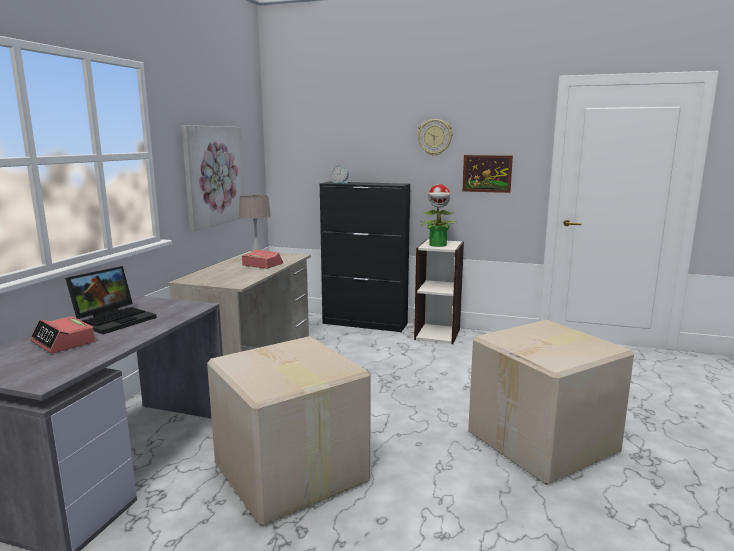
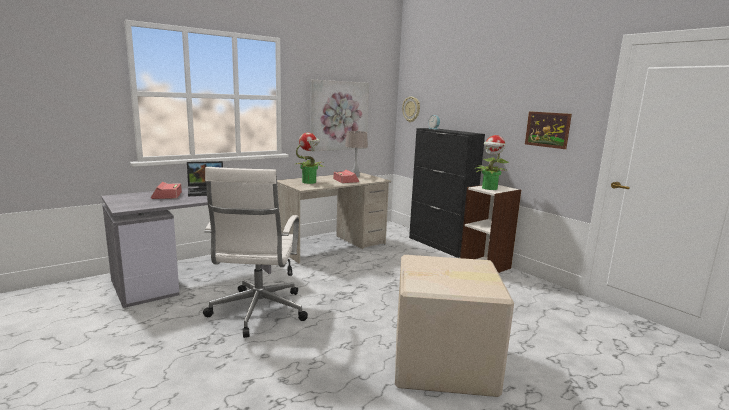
camera: 35 degrees right, 0 degrees up
(223, 275) = (309, 182): none -> potted plant
(290, 474) = (257, 312): cardboard box -> white office chair
(434, 137) = (508, 94): wall clock -> wall clock (411, 109)

